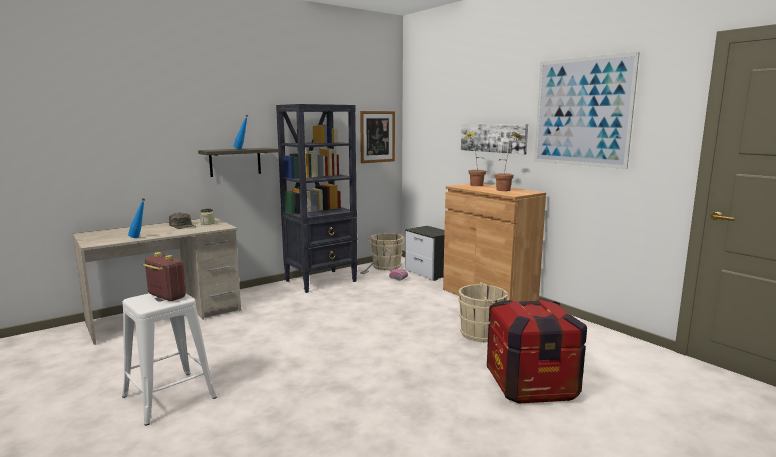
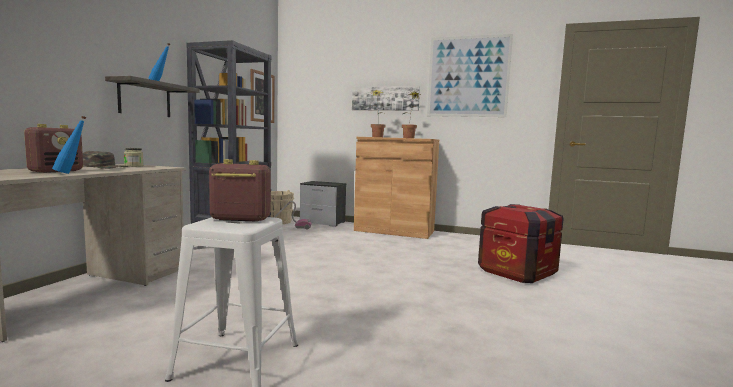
camera: 35 degrees left, 5 degrees down
(140, 233) = (56, 171): none -> radio
(484, 334) = (434, 251): beige bucket -> none

